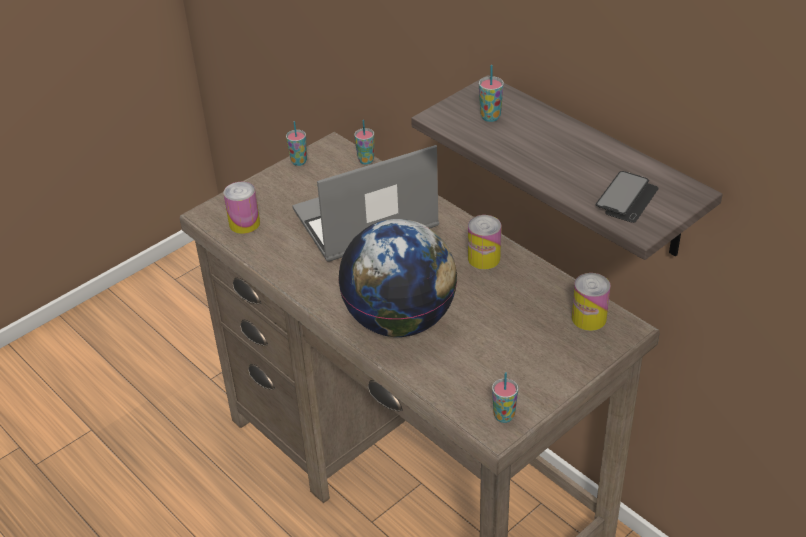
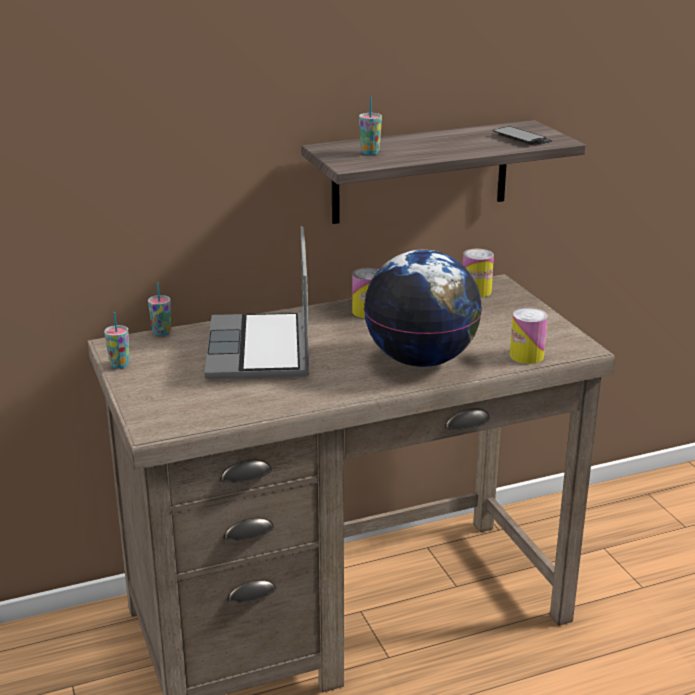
camera: 70 degrees left, 15 degrees down
(244, 223) = (195, 410): can -> can (526, 356)
(504, 416) = (568, 342): cup -> none

